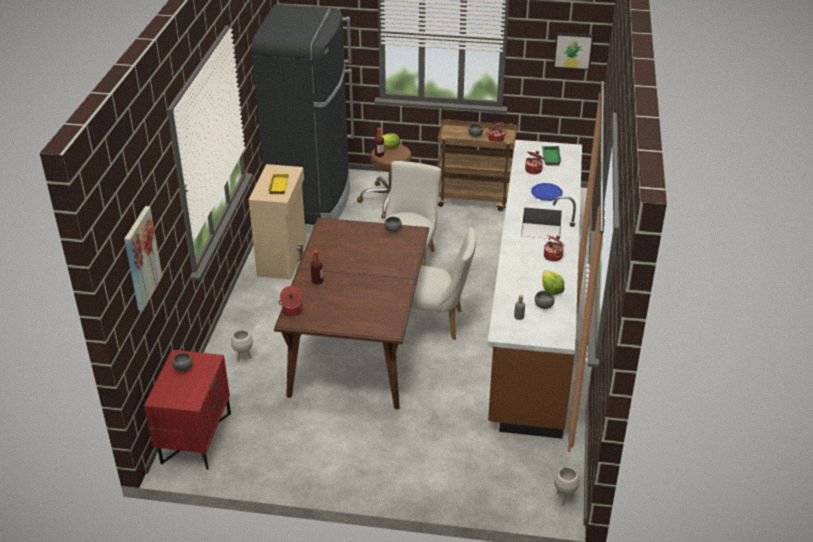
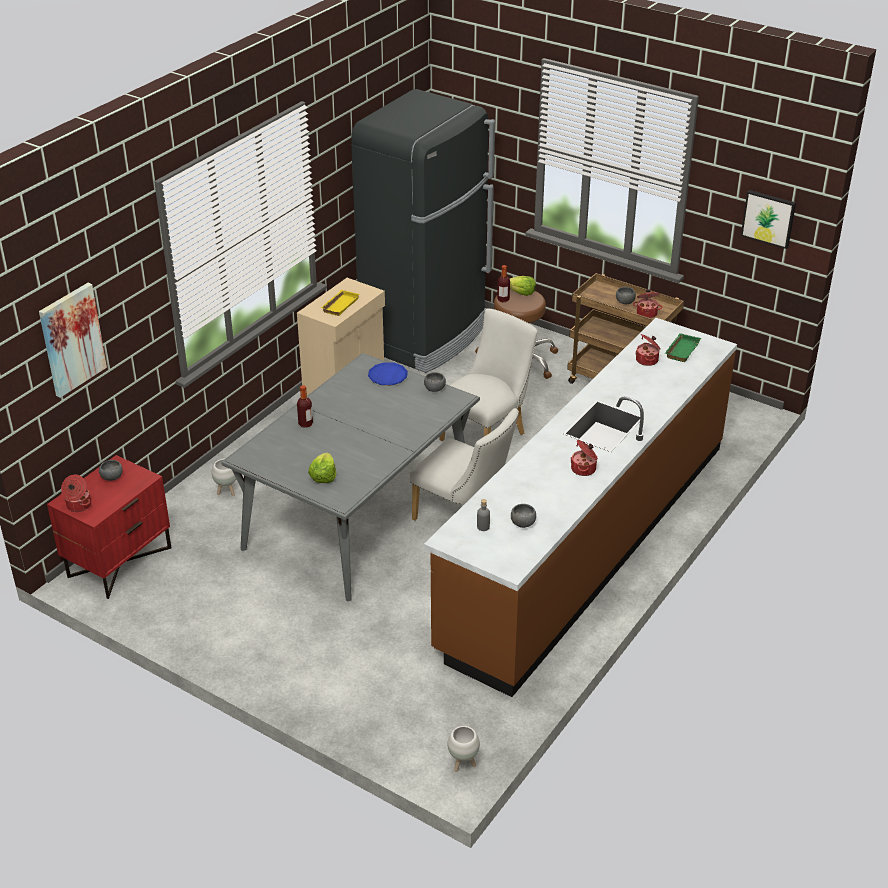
camera: 25 degrees right, 0 degrees up
(292, 311) = (254, 448): cooking pot -> cooking pot (78, 505)
(358, 344) = (359, 515): brown dining table -> grey dining table
(546, 194) = (639, 393): blue plate -> blue plate (387, 376)
(551, 289) = (548, 507): lettuce -> lettuce (323, 476)

